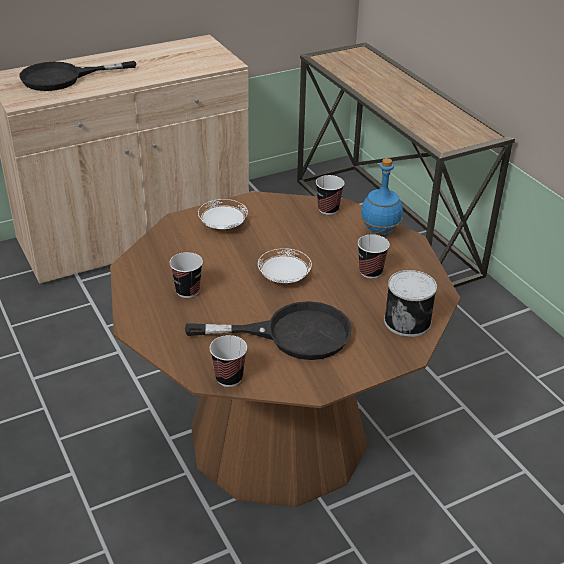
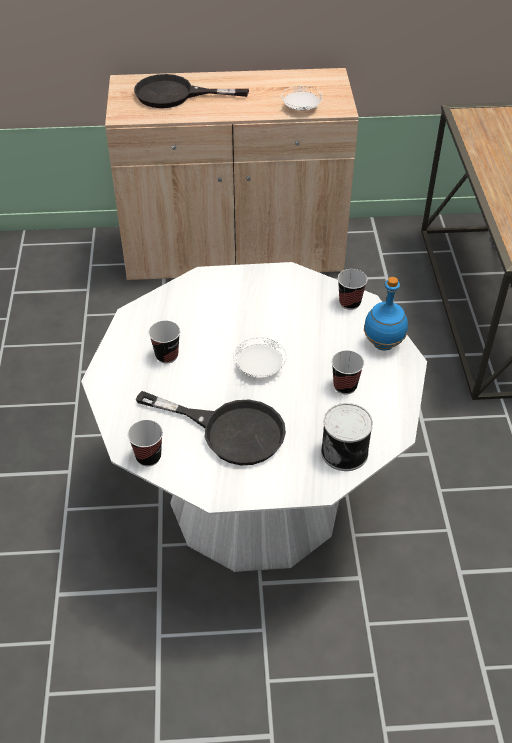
camera: 25 degrees right, 10 degrees up
(222, 226) = (239, 294): white plate -> white plate (301, 108)
(278, 436) = (255, 498): brown dining table -> white dining table

